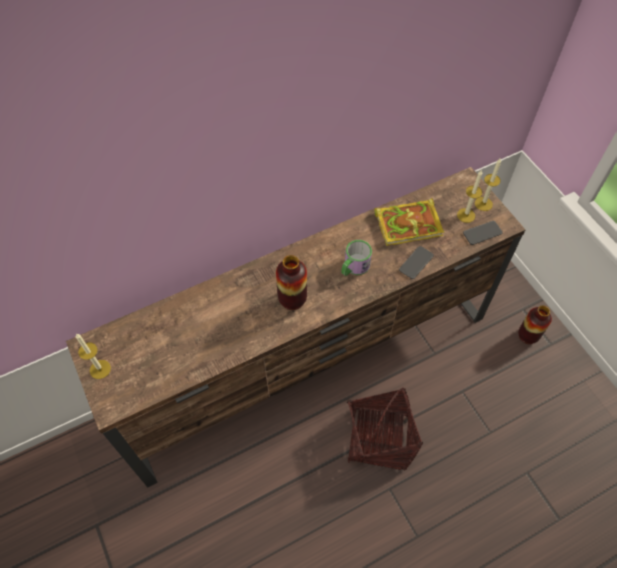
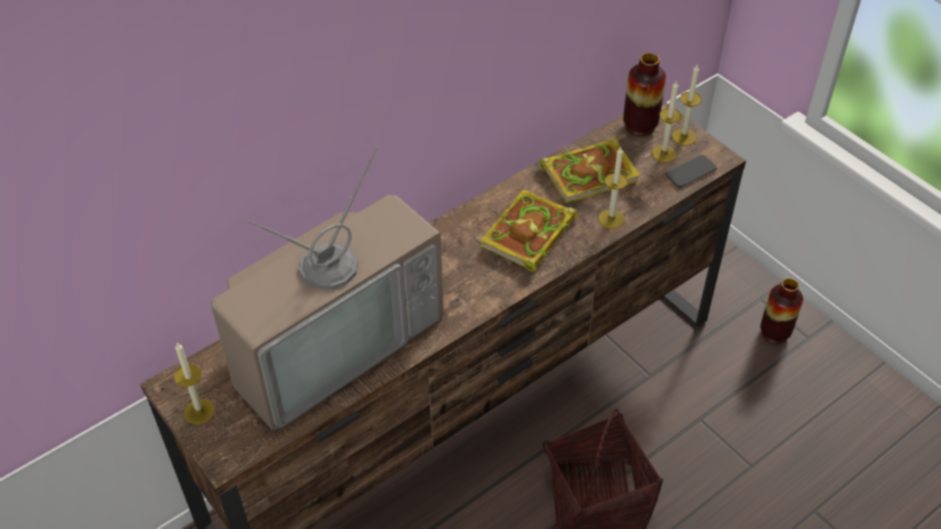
camera: 10 degrees left, 10 degrees down
(201, 329) = (333, 341): none -> television
(292, 299) = (453, 286): vase -> vase (640, 126)
(354, 267) = (528, 235): mug -> book
(416, 263) = (611, 219): phone -> candle

